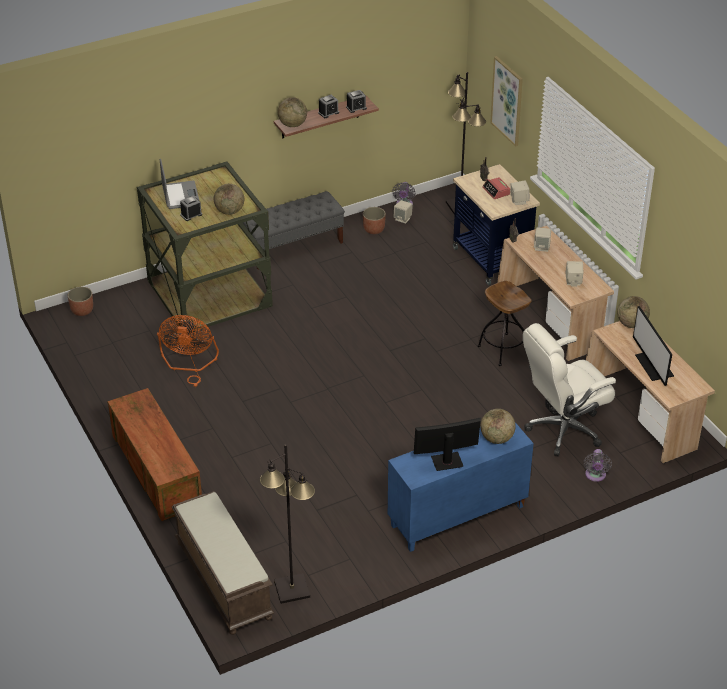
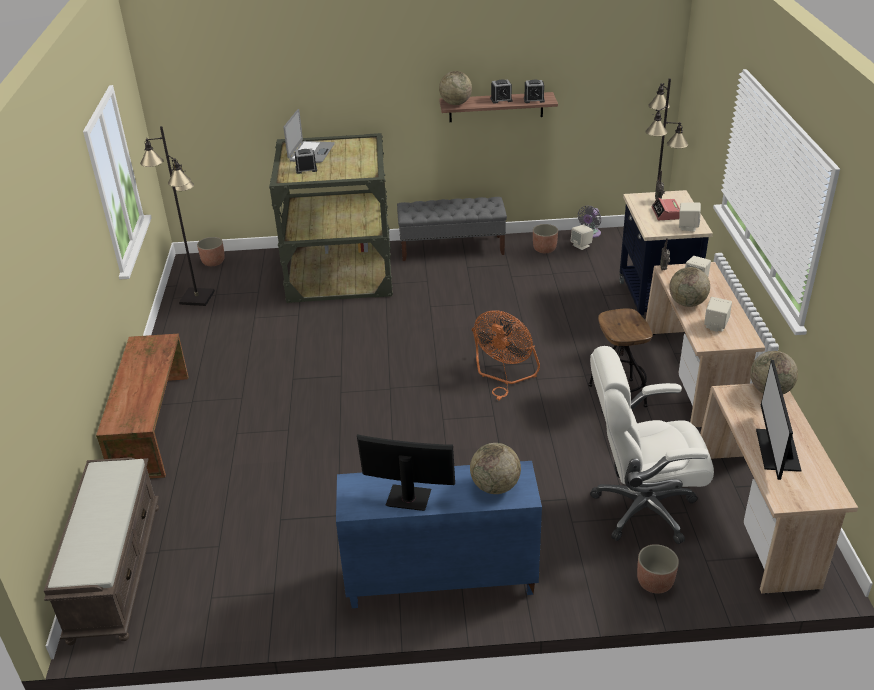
camera: 25 degrees right, 5 degrees down
(189, 365) = (268, 331): orange fan -> orange fan (501, 375)
(229, 211) = (346, 173): globe -> globe (687, 303)
(291, 589) = (179, 609): black floor lamp -> black floor lamp (197, 297)
(507, 101) = (708, 114): picture -> none
(595, 476) = (655, 582): grey fan -> planter

